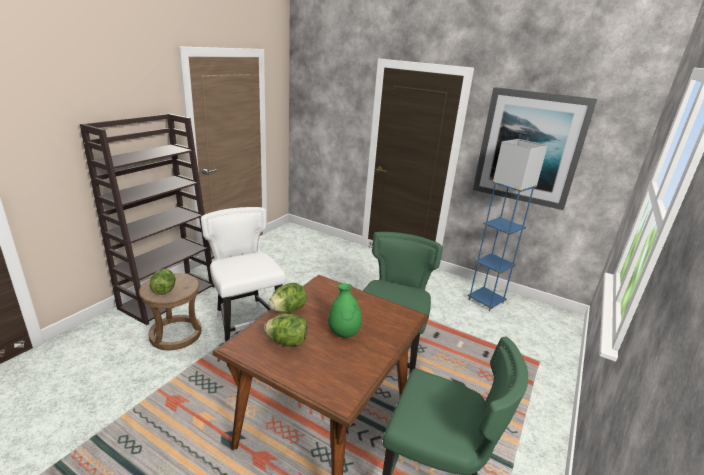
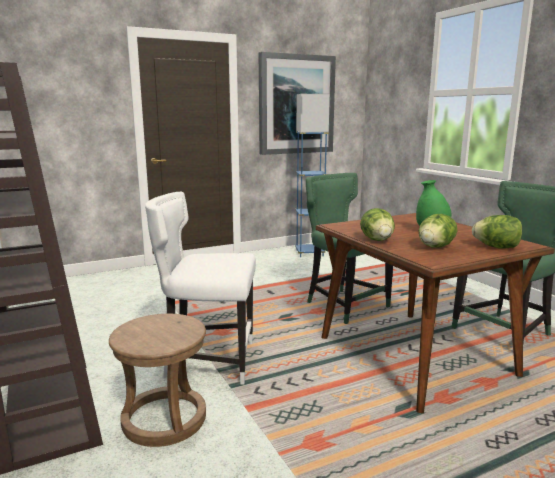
camera: 55 degrees left, 10 degrees down
(164, 290) = (164, 336): lettuce -> lettuce (496, 247)

